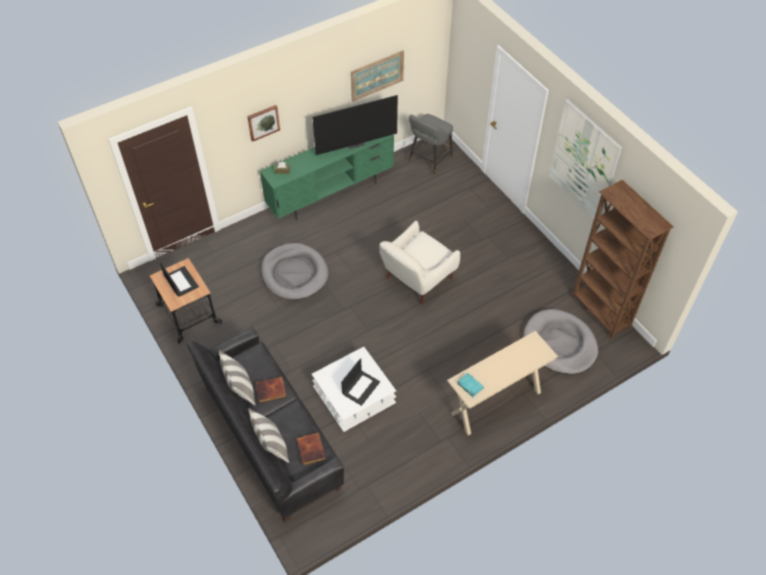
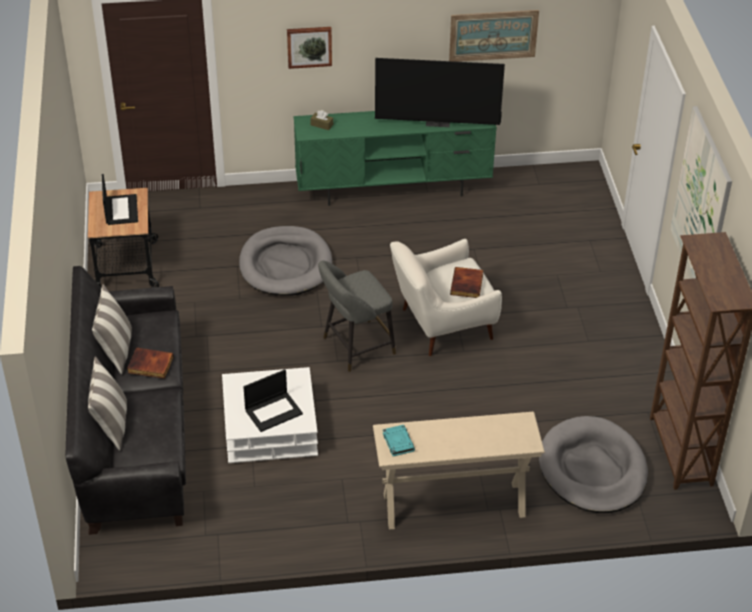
camera: 25 degrees right, 10 degrees down
(311, 450) = (155, 446): book -> book (467, 284)
(428, 160) = (553, 191): grey stool -> grey stool (355, 347)

